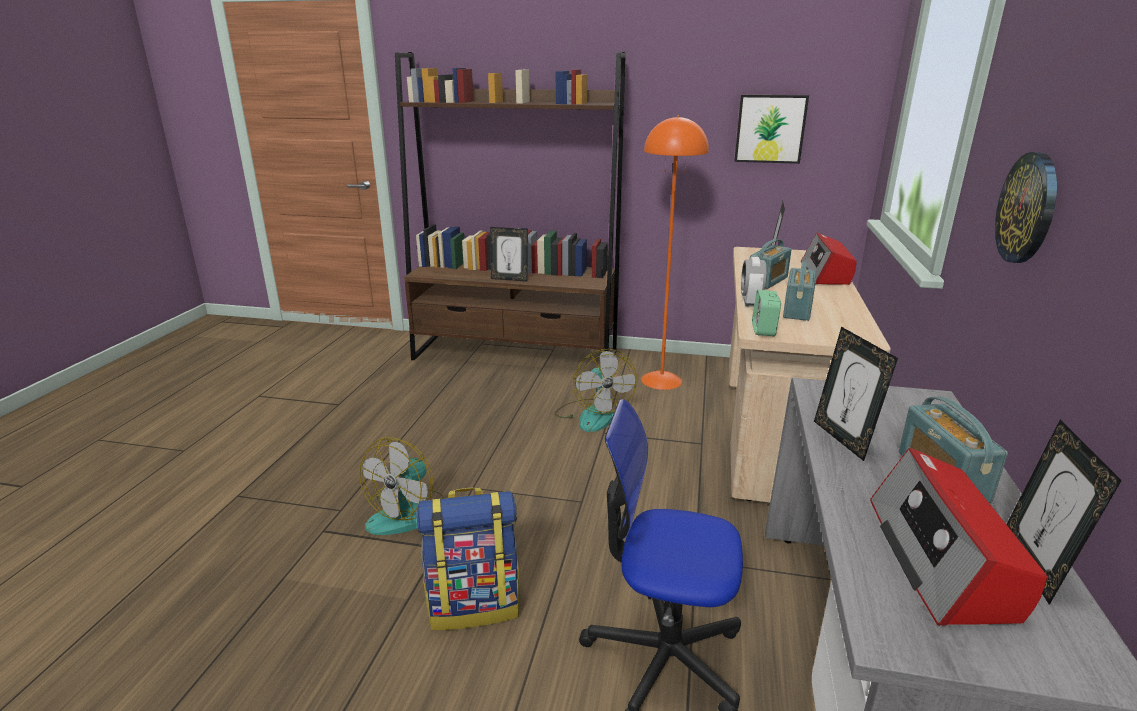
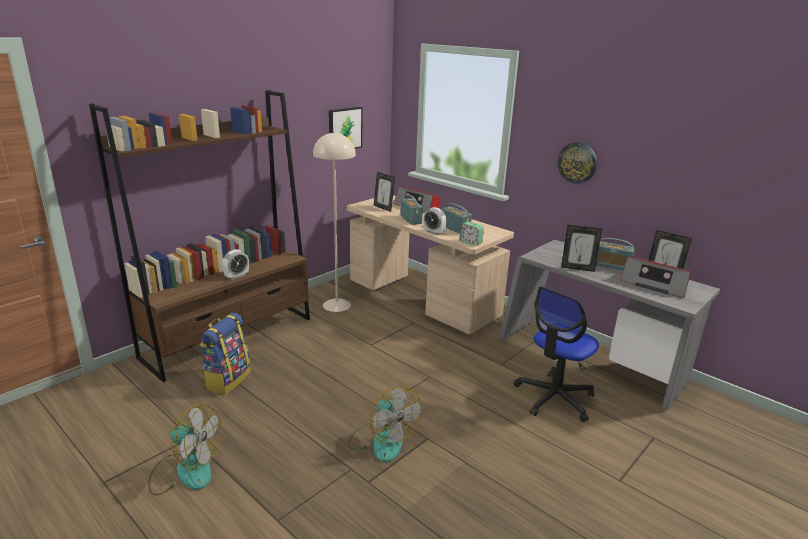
camera: 60 degrees left, 0 degrees up
(474, 604) = (485, 439): backpack -> backpack (227, 379)
(509, 279) = (236, 276): picture frame -> alarm clock
(592, 415) = (347, 340): fan -> fan (185, 471)
(661, 380) = (336, 305): orange floor lamp -> beige floor lamp

